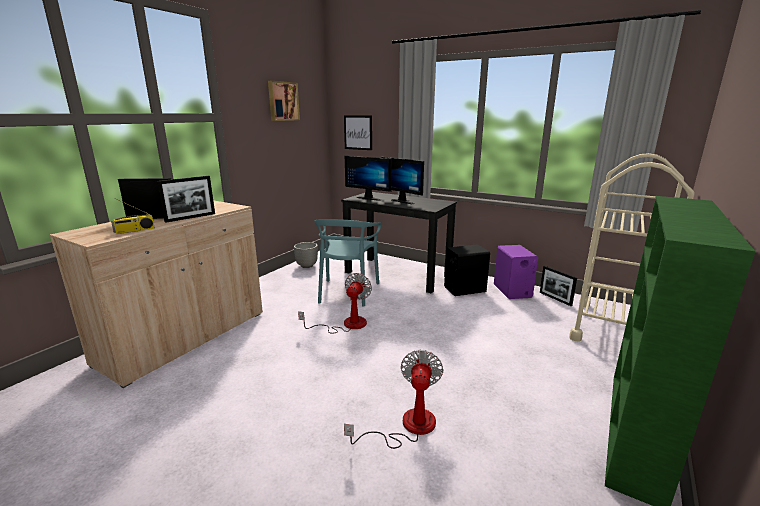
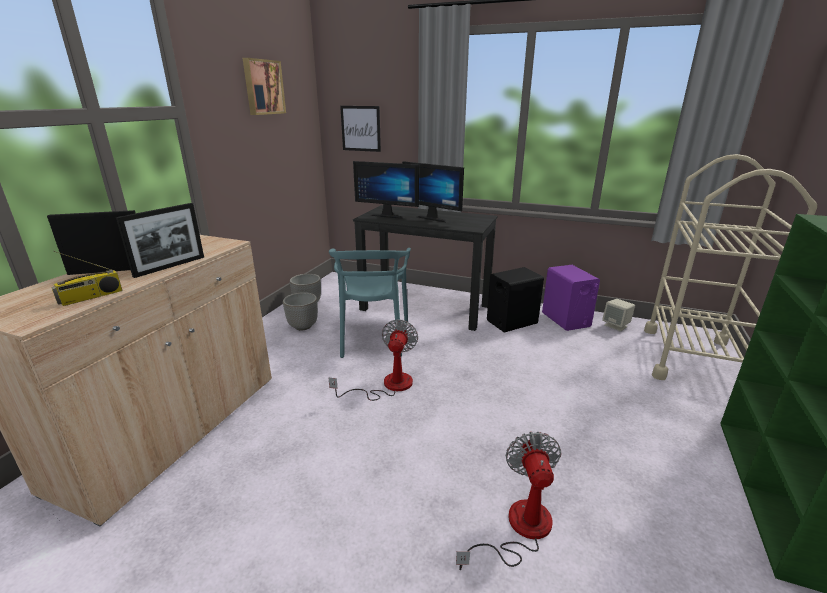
camera: 10 degrees left, 5 degrees up
(298, 280) = (303, 326): none -> planter
(555, 299) = (616, 326): picture frame -> beige speaker

